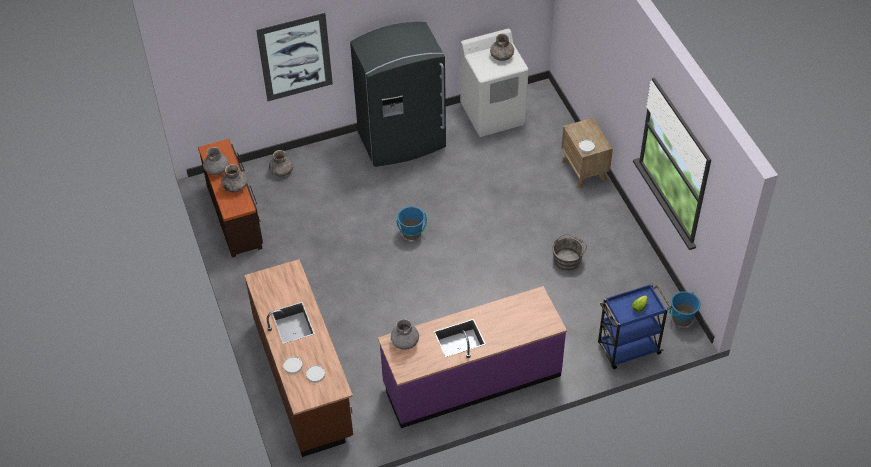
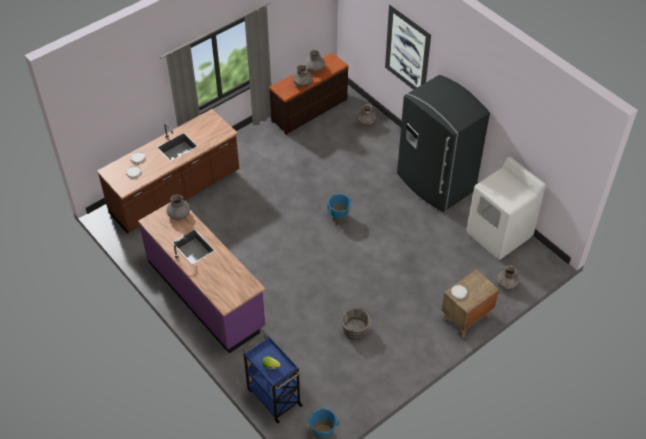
camera: 70 degrees right, 0 degrees up
(502, 56) = (514, 192): grey vase -> grey vase (506, 284)

